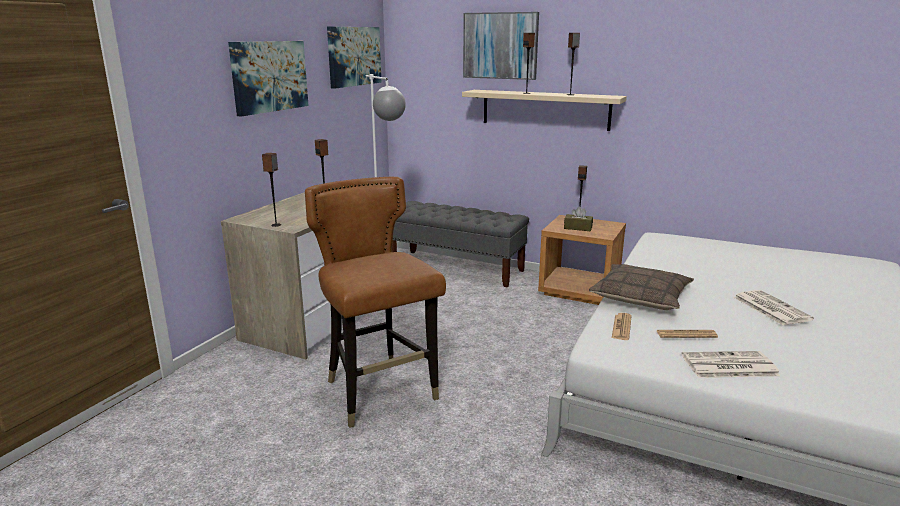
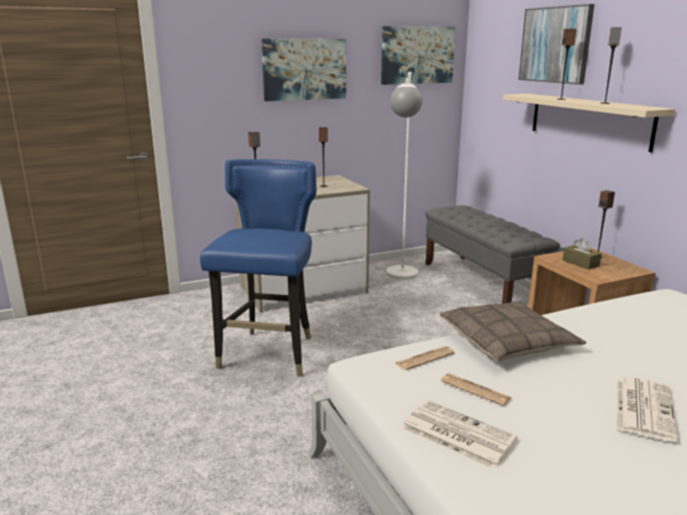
camera: 40 degrees right, 0 degrees up
(379, 393) = (269, 354): brown chair -> blue chair

